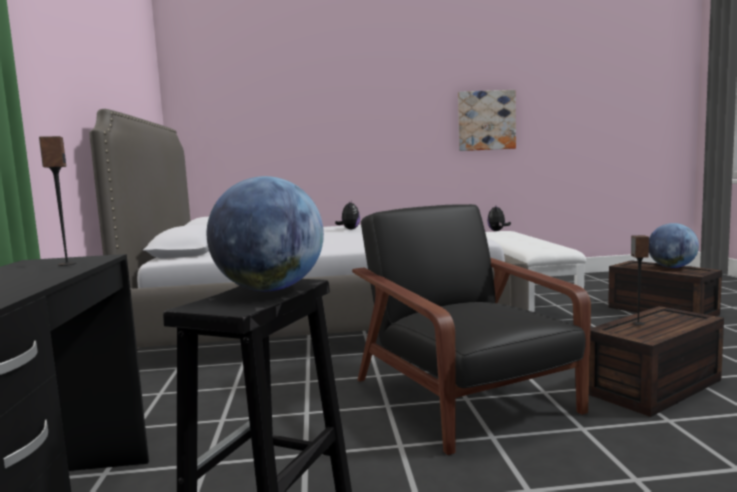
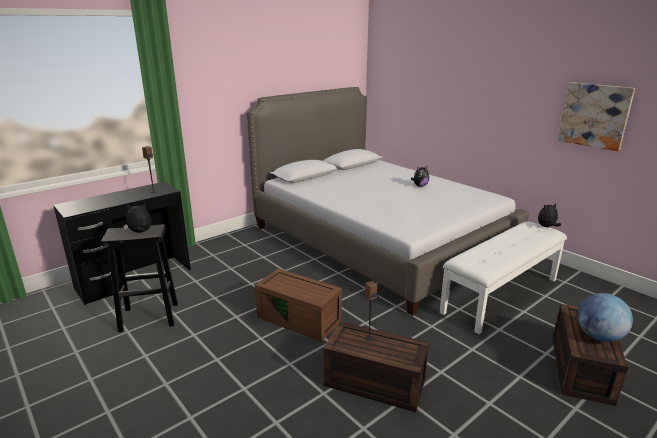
camera: 55 degrees right, 15 degrees up
(270, 289) = (140, 232): globe -> plush toy
(465, 397) = (300, 319): black armchair -> brown storage box

